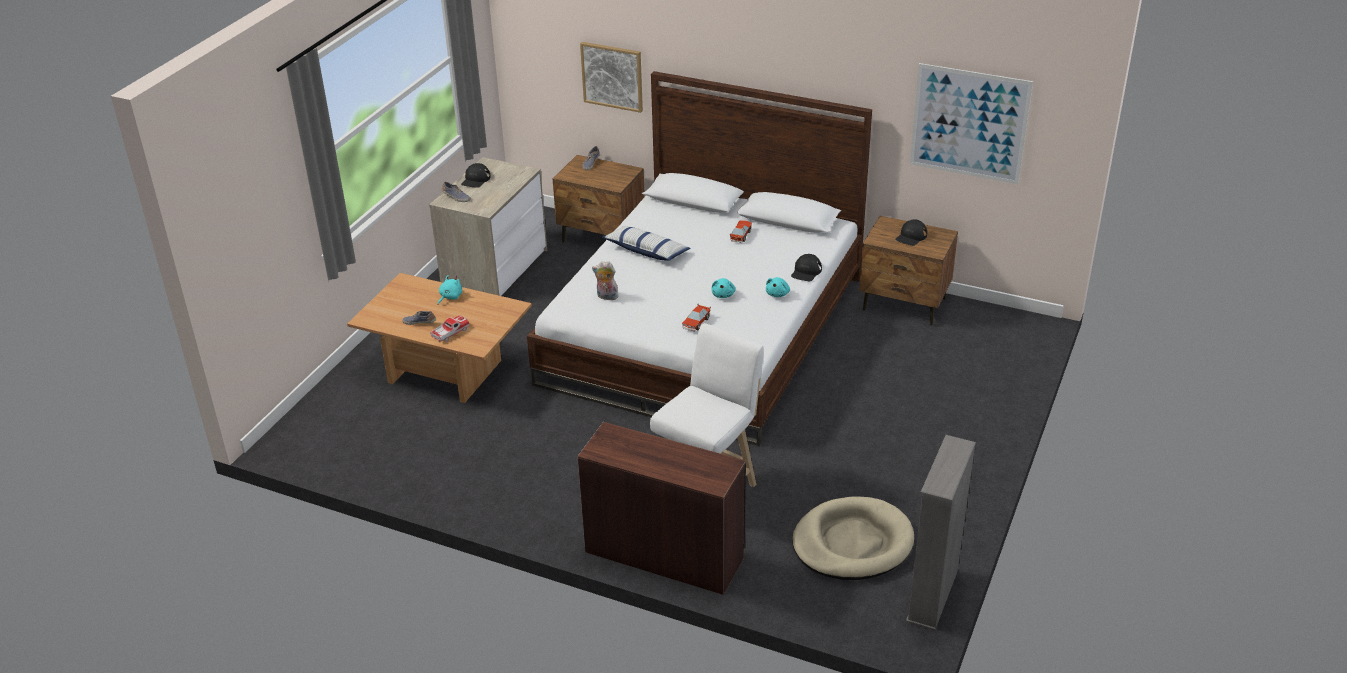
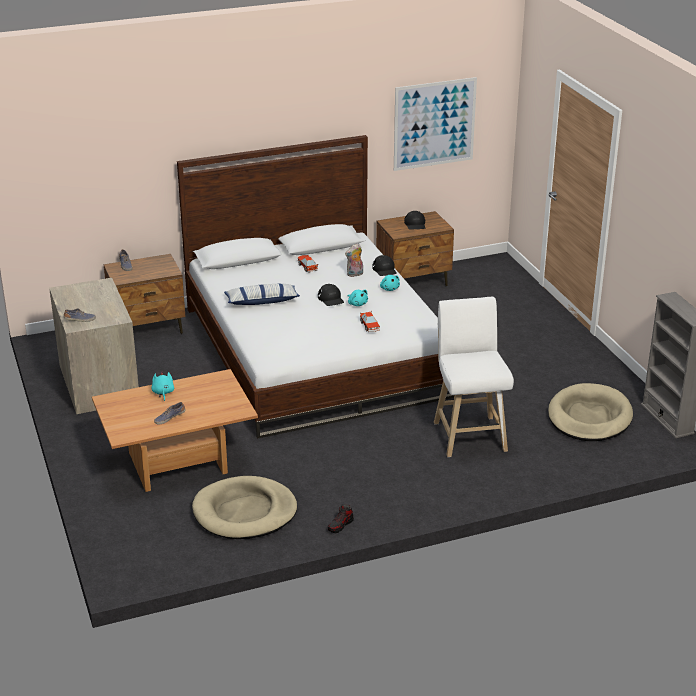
camera: 45 degrees left, 5 degrees down
(425, 445) = (245, 512): none -> beige dog bed
(450, 332) = (205, 413): toy car -> none
(473, 504) = (340, 525): none -> shoe
(475, 180) = (73, 303): black cap -> black cap (331, 299)
(606, 297) = (286, 338): plush toy -> plush toy (355, 274)
(612, 76) = (133, 179): picture -> none
(664, 553) = (503, 481): brown desk -> none

